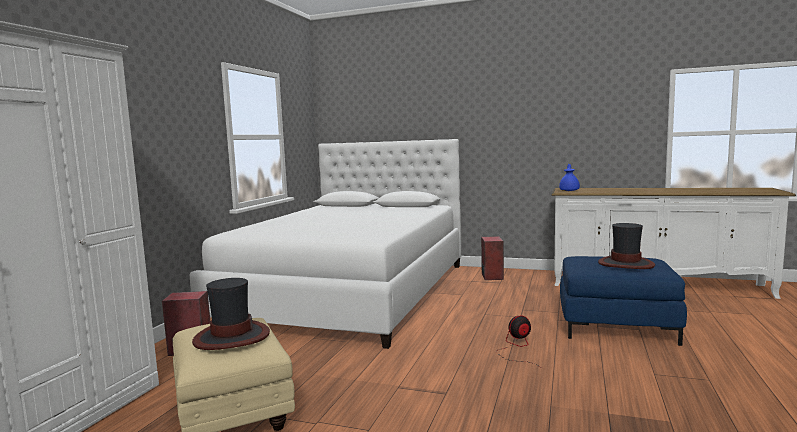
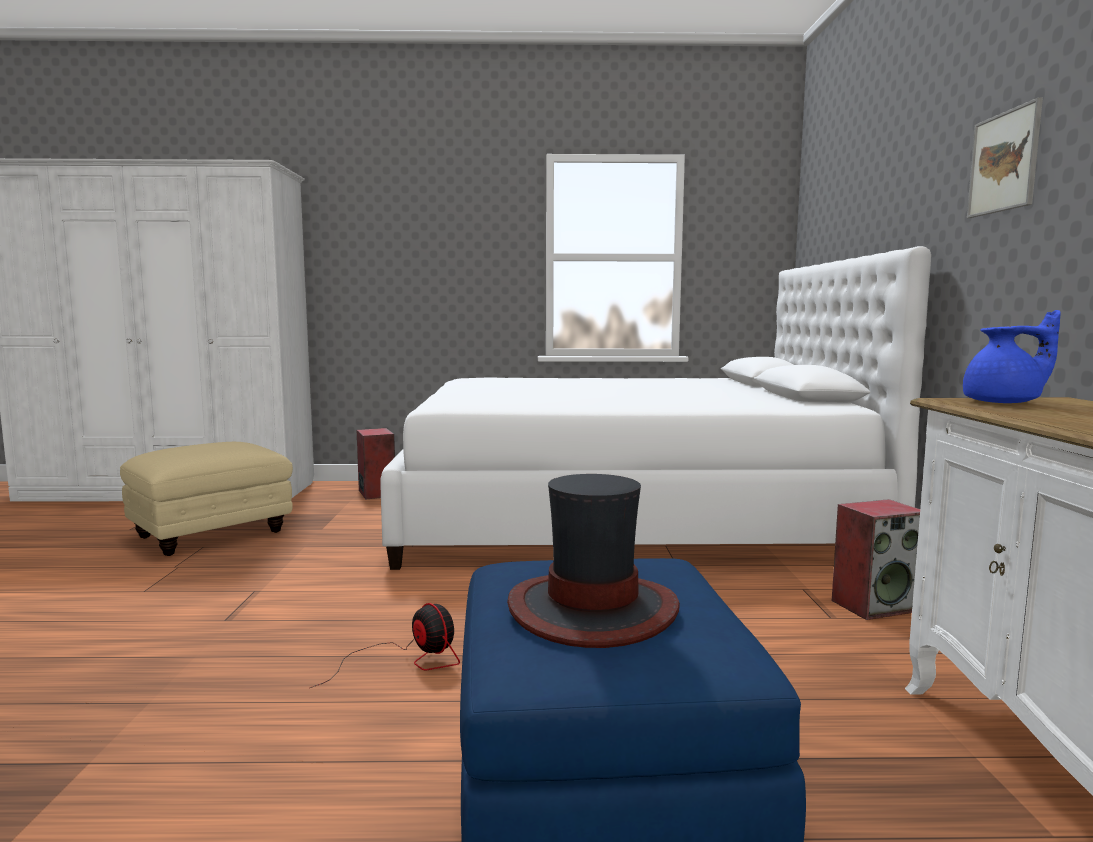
camera: 70 degrees right, 0 degrees up
(231, 337) = (189, 449): hat -> none
(492, 112) = (1004, 162): none -> picture

